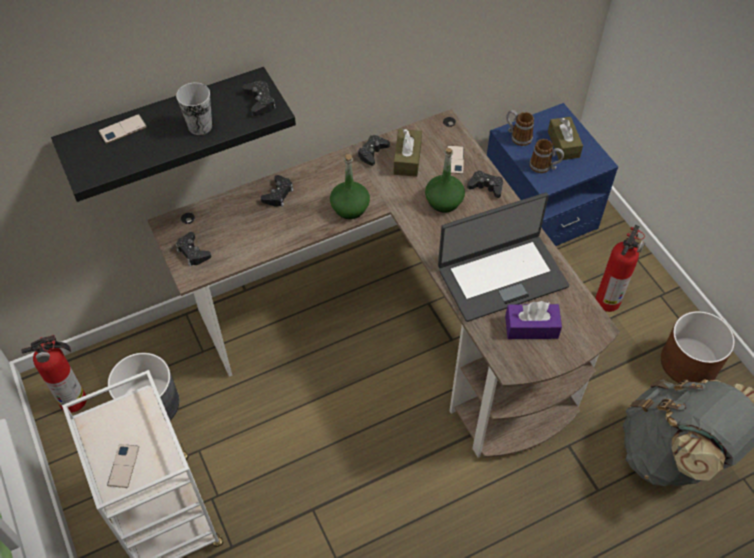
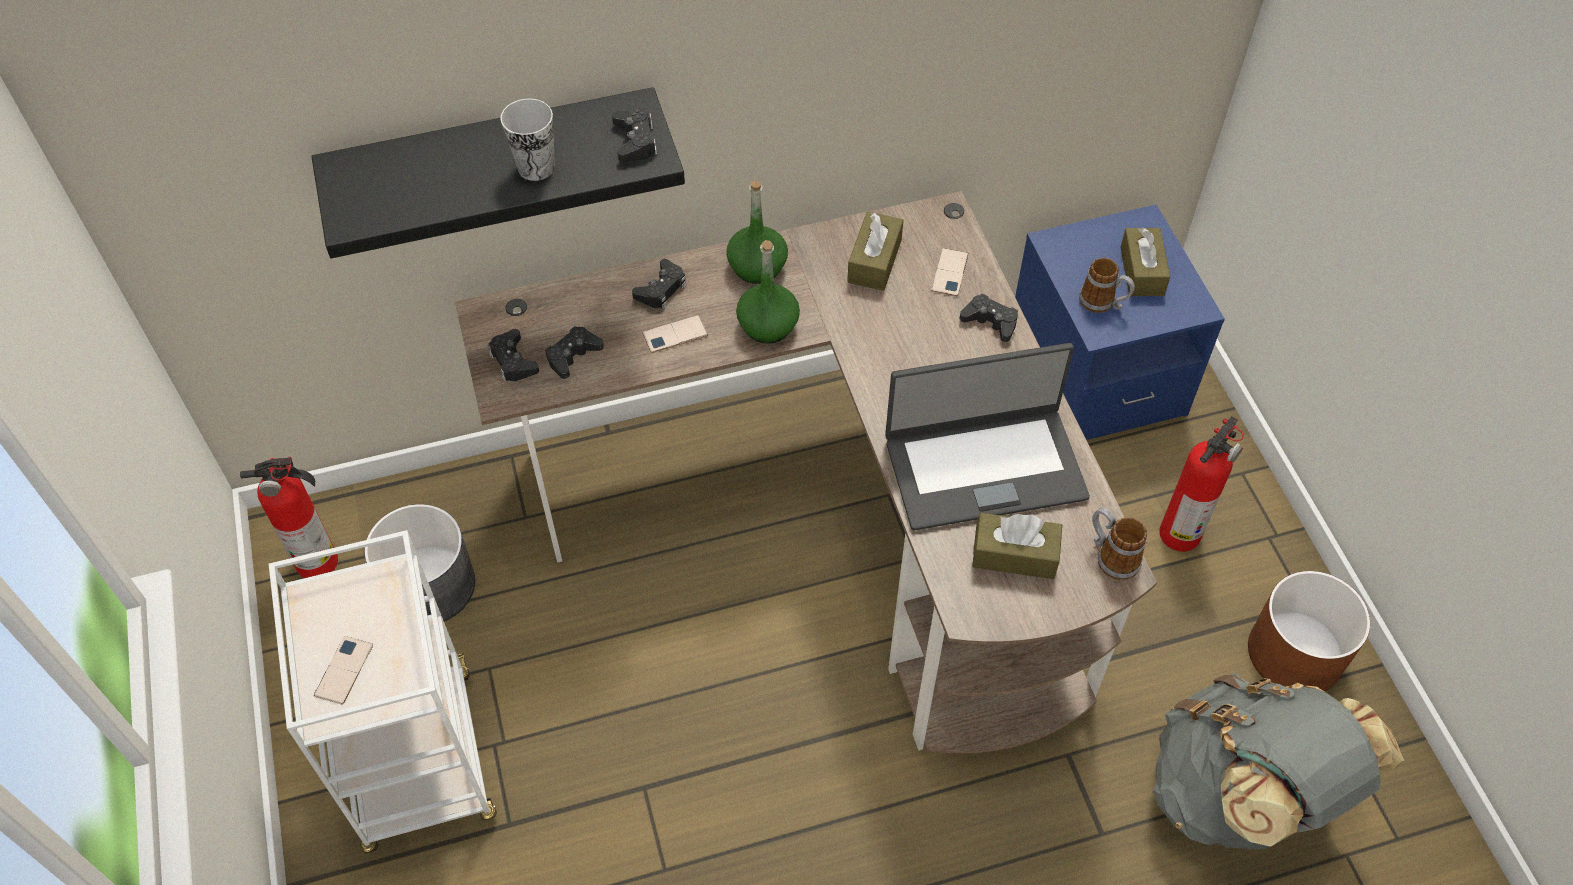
camera: 10 degrees right, 0 degrees up
(123, 129) = (419, 157): phone -> phone (675, 334)
(372, 153) = (822, 244): black game controller -> black game controller (573, 356)
(444, 201) = (918, 335): green bottle -> green bottle (757, 267)
(517, 136) = (1069, 249): mug -> mug (1111, 556)
(531, 327) = (1014, 555): purple tissue box -> brown tissue box

